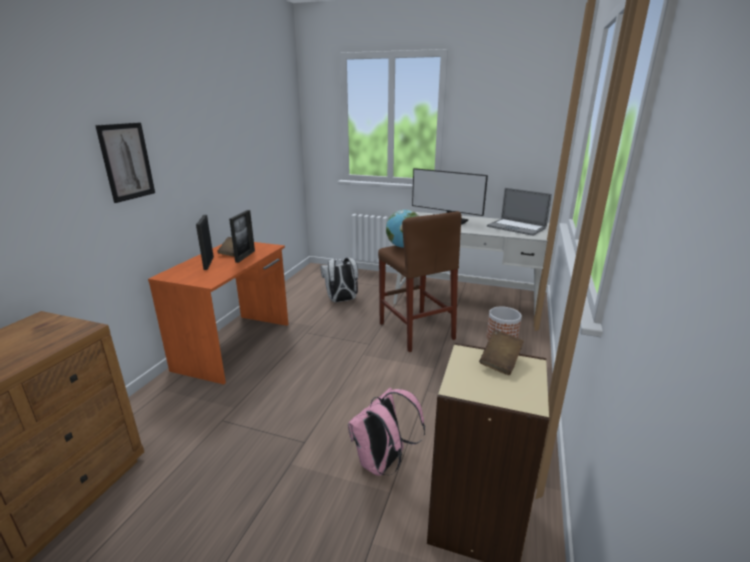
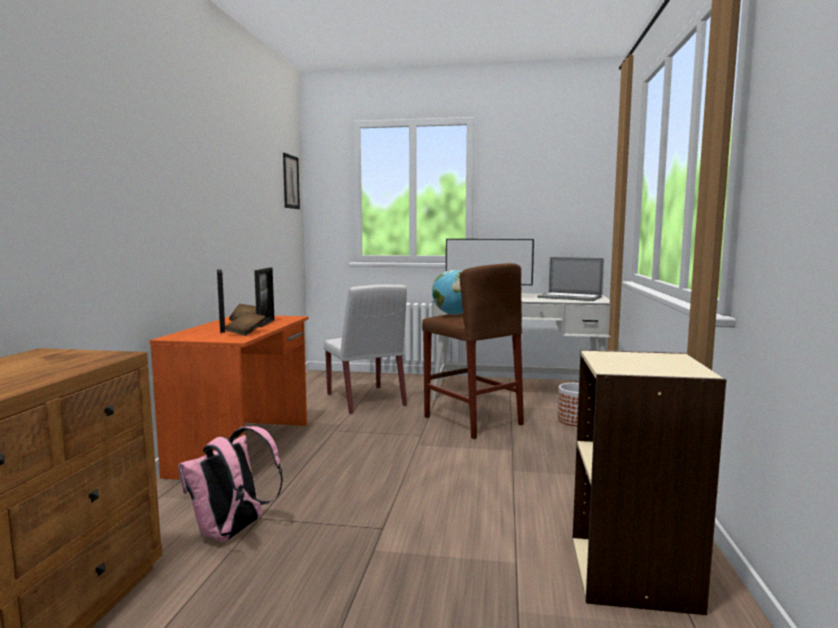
camera: 10 degrees left, 15 degrees down
(126, 162) = (141, 191): picture -> picture (291, 182)
(341, 300) = (366, 400): white backpack -> white chair
(383, 463) = (493, 537): pink backpack -> pink backpack (232, 532)
(500, 362) = (641, 356): brown book -> brown book (246, 332)

